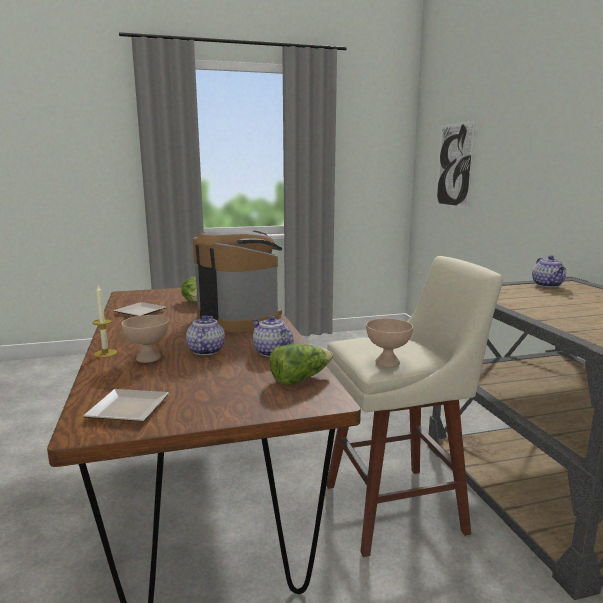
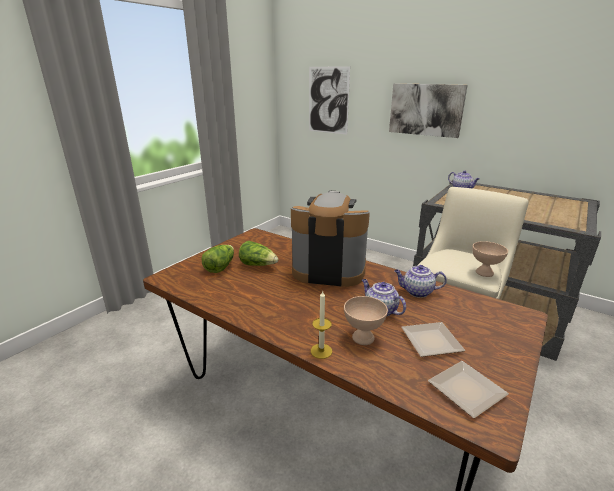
camera: 40 degrees left, 10 degrees up
(142, 312) = (236, 292): plate -> plate (432, 340)
(300, 379) = (479, 306): lettuce -> lettuce (220, 266)
(547, 171) = (426, 109): none -> picture

